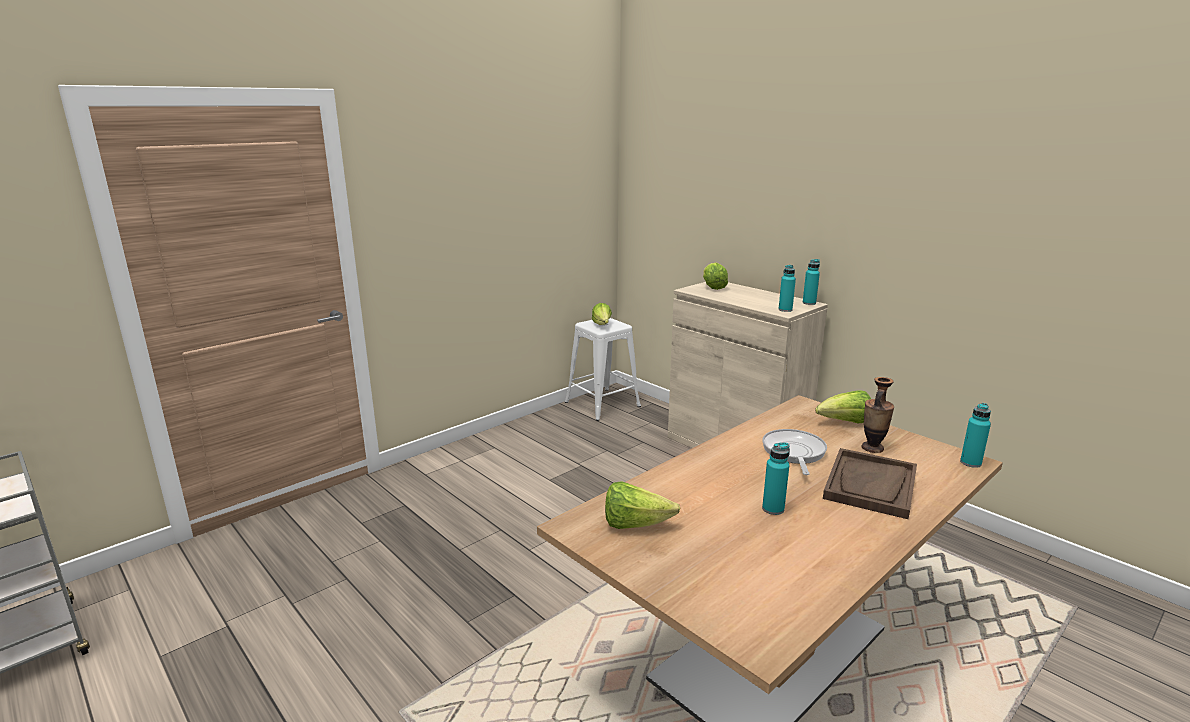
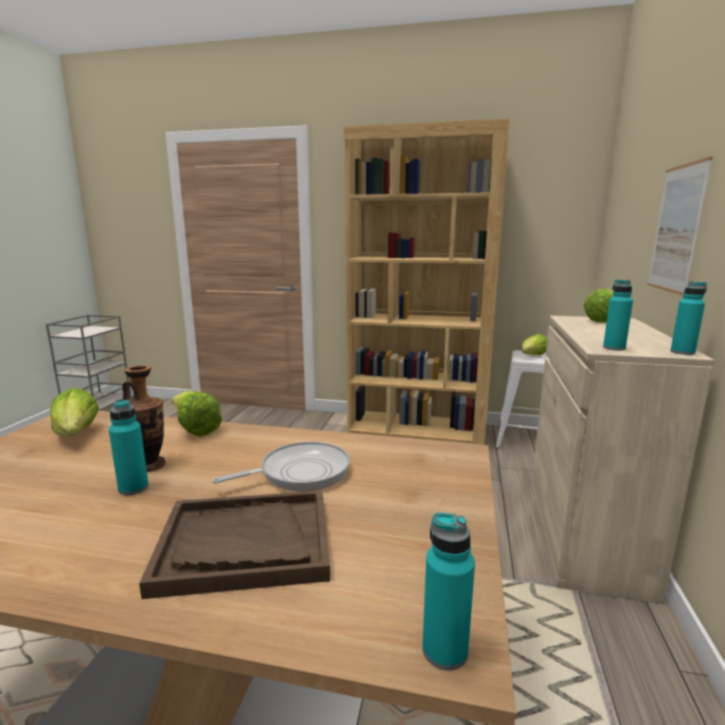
camera: 55 degrees right, 5 degrees down
(521, 438) = (417, 432): none -> brown bookcase
(756, 217) = (677, 229): none -> picture
(844, 423) = (443, 488): lettuce -> lettuce (195, 429)
(872, 448) = (380, 525): vase -> vase (150, 465)

